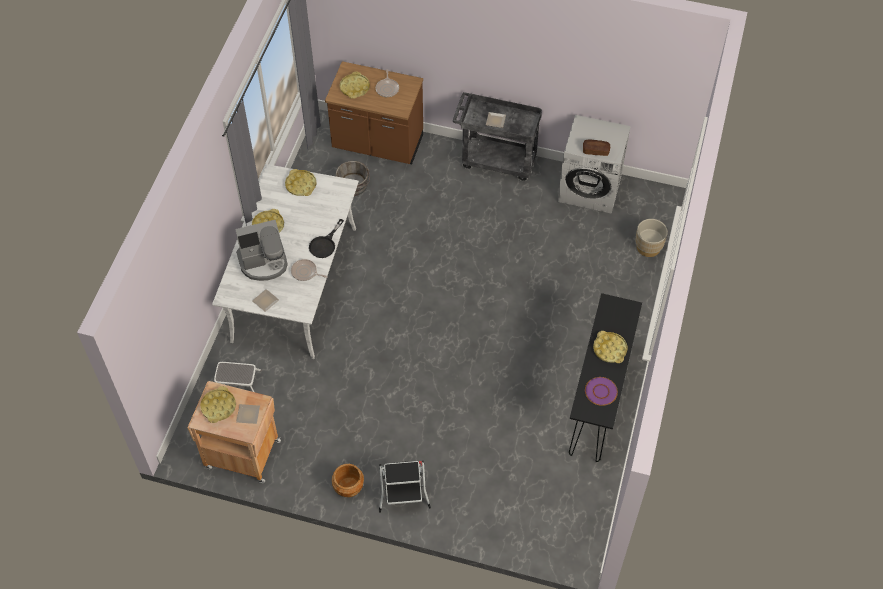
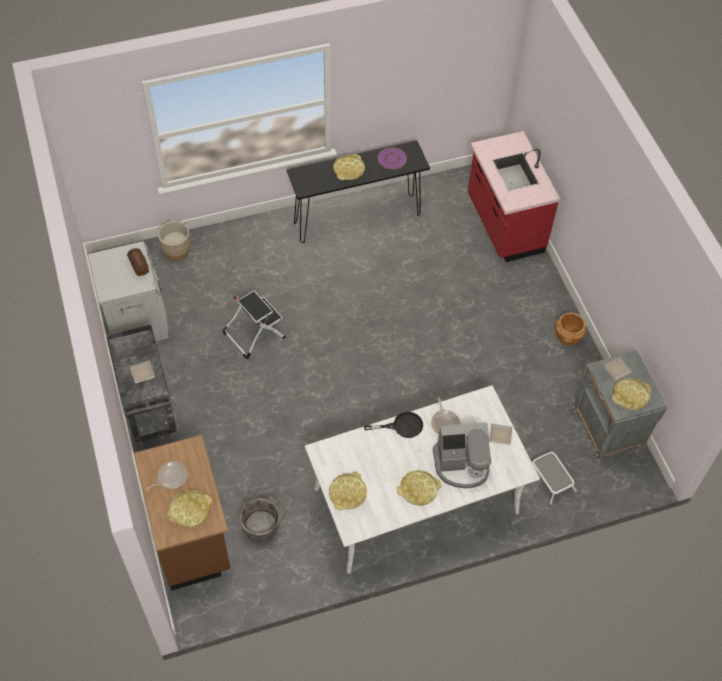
camera: 125 degrees left, 0 degrees up
(241, 454) = (608, 430): brown cart -> grey cart
(264, 262) = (462, 465): coffee machine -> coffee machine turned 135 degrees clockwise
(403, 489) = (537, 301): step ladder -> step ladder (254, 332)
(508, 520) = (503, 225): none -> red counter

